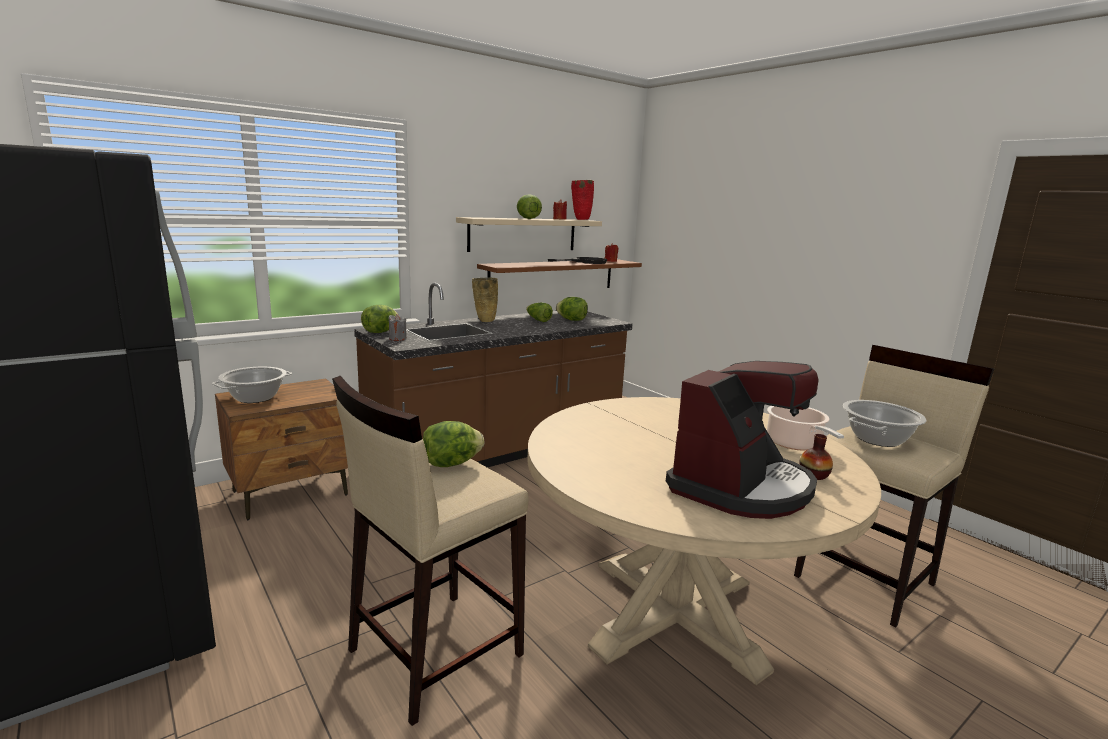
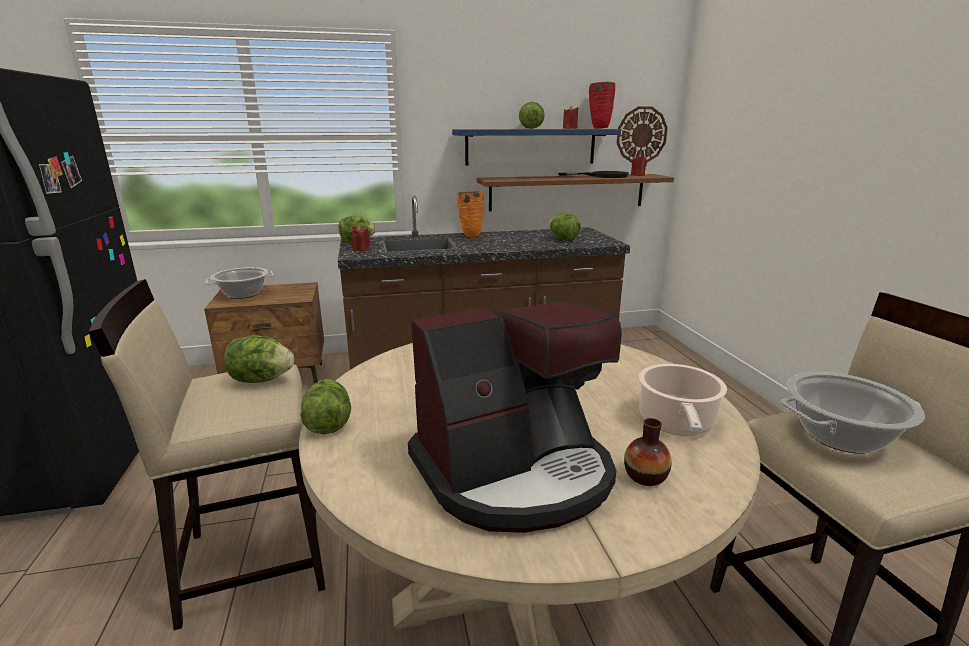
camera: 25 degrees right, 5 degrees up
(397, 338) = (360, 249): grey candle -> red candle
(485, 321) = (471, 236): beige vase -> orange vase
(523, 234) = (531, 146): beige shelf -> blue shelf
(538, 320) = (526, 237): lettuce -> lettuce (327, 421)
(608, 226) = (641, 135): none -> wall clock

